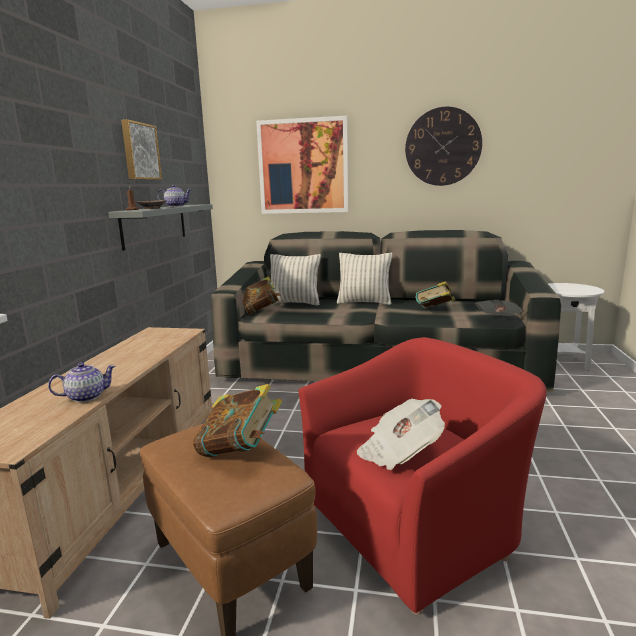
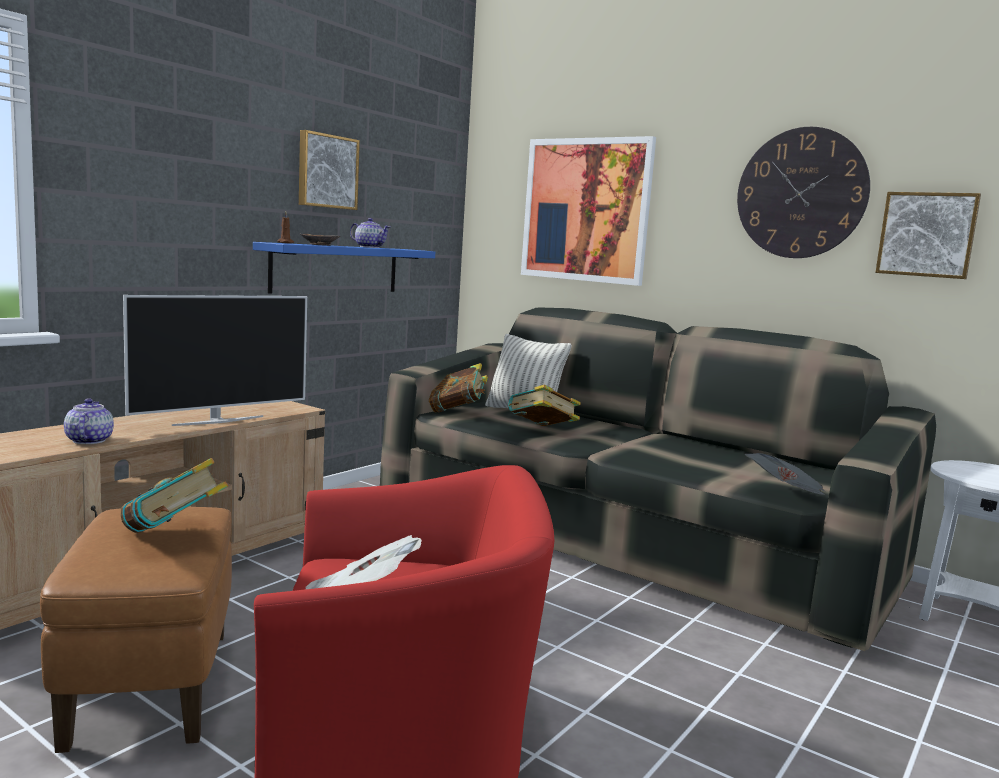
camera: 25 degrees right, 5 degrees down
(86, 397) = (88, 441): teapot -> teapot turned 105 degrees counterclockwise
(151, 354) = (218, 420): none -> television
(155, 225) = (336, 269): grey shelf -> blue shelf
(364, 302) = (622, 431): pillow -> none
(434, 312) = (708, 464): book -> book (541, 431)
(514, 166) = (927, 235): none -> picture

